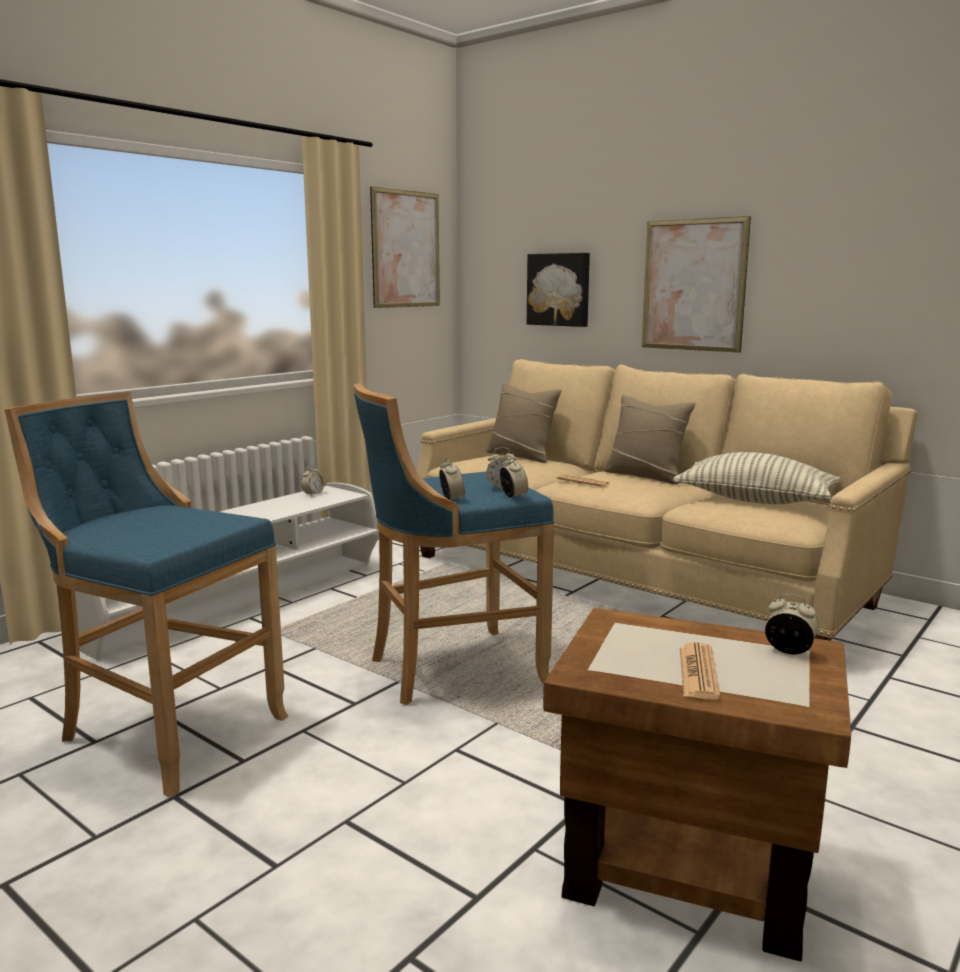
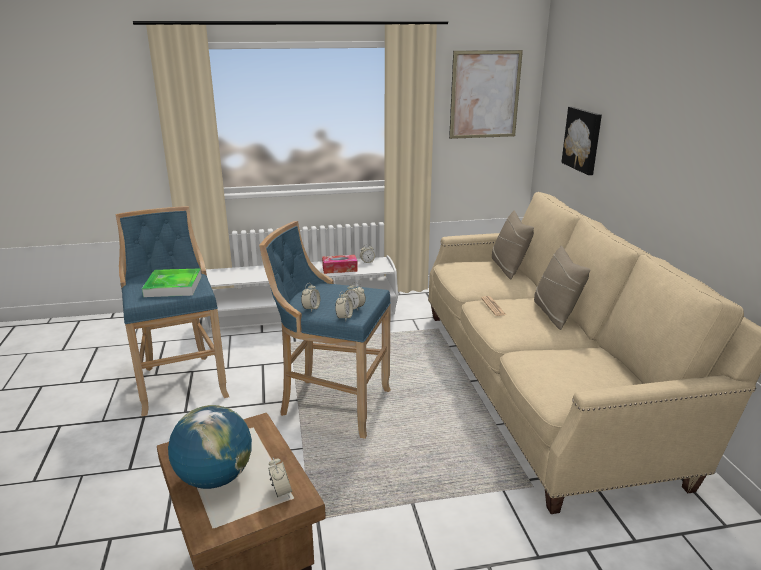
camera: 40 degrees right, 10 degrees up
(176, 525) = (173, 286): none -> tray
(289, 507) = (339, 269): none -> tissue box
(693, 285) = (654, 161): picture -> none
(698, 672) = (215, 478): newspaper -> globe
(755, 500) = (580, 367): pillow -> none

